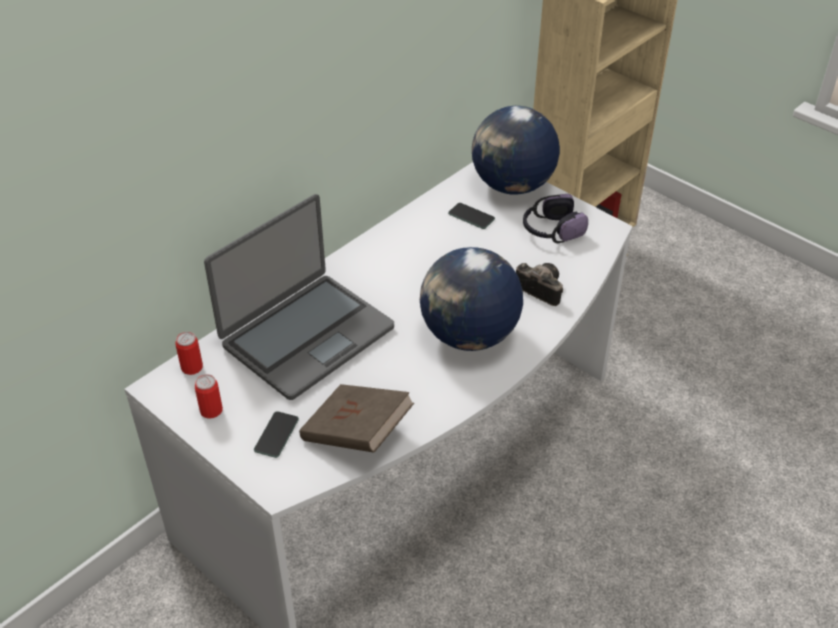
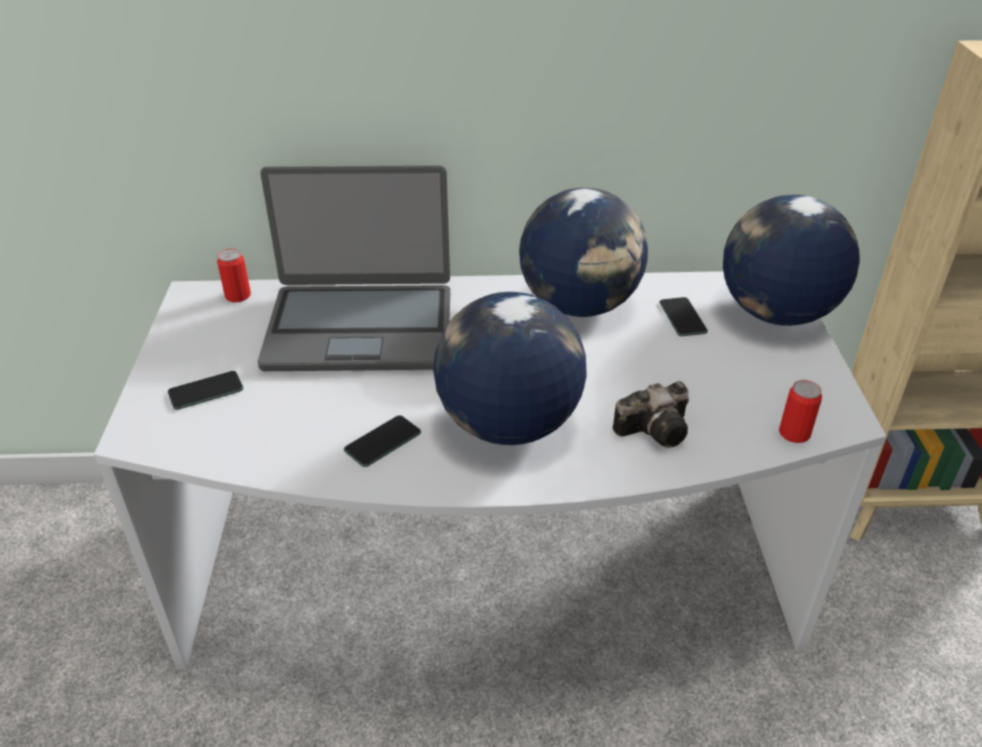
camera: 45 degrees right, 5 degrees down
(211, 410) = (195, 337): can -> can (794, 433)
(357, 434) = (264, 439): brown book -> none
(409, 242) = (579, 305): none -> globe
(421, 389) = (383, 442): none -> phone
(538, 289) = (657, 429): camera -> camera turned 75 degrees clockwise
(551, 230) = (762, 380): headphones -> none

